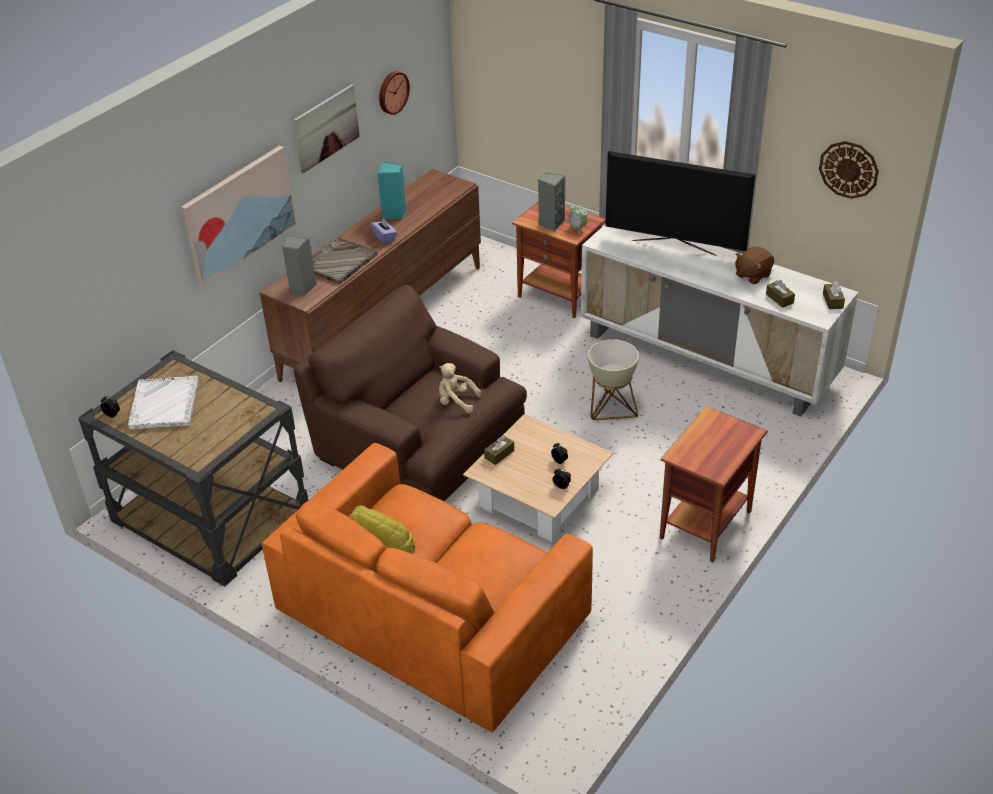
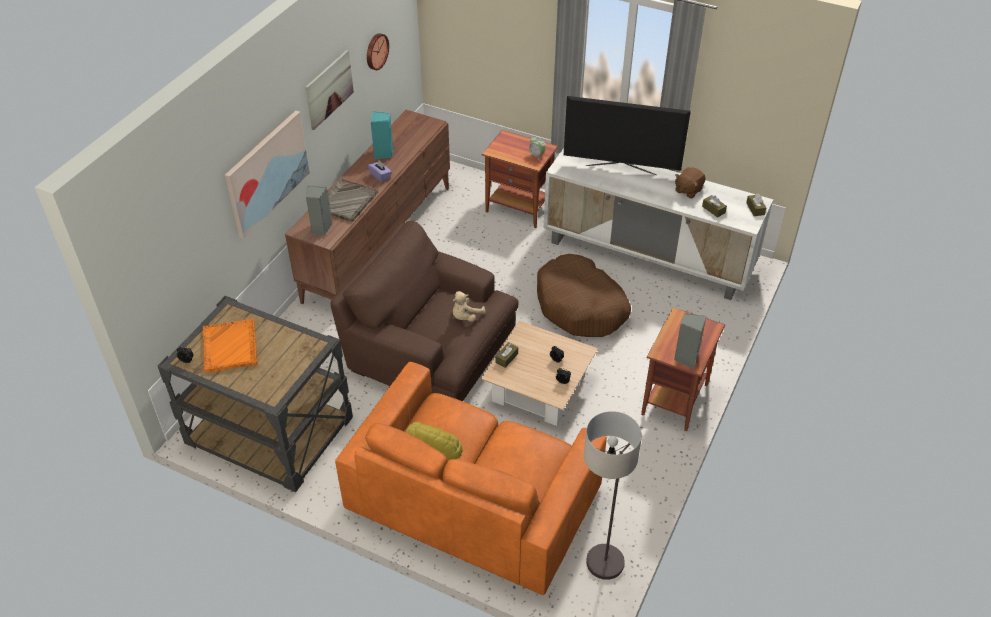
camera: 10 degrees left, 5 degrees up
(164, 404) = (230, 347): white tray -> orange tray
(456, 401) = (465, 316): beige plush toy -> beige plush toy turned 60 degrees counterclockwise
(551, 224) = (514, 153): grey speaker -> grey speaker (686, 358)
(567, 712) = (598, 570): none -> grey floor lamp
(611, 410) = (581, 306): planter -> brown dog bed
(848, 169) = (765, 103): wall clock -> none

